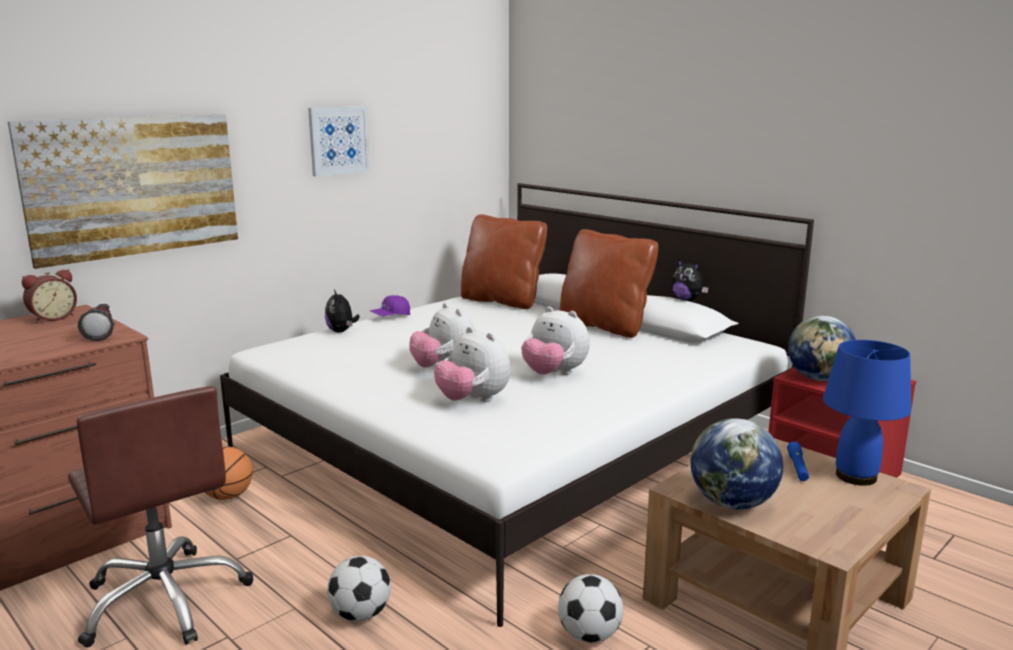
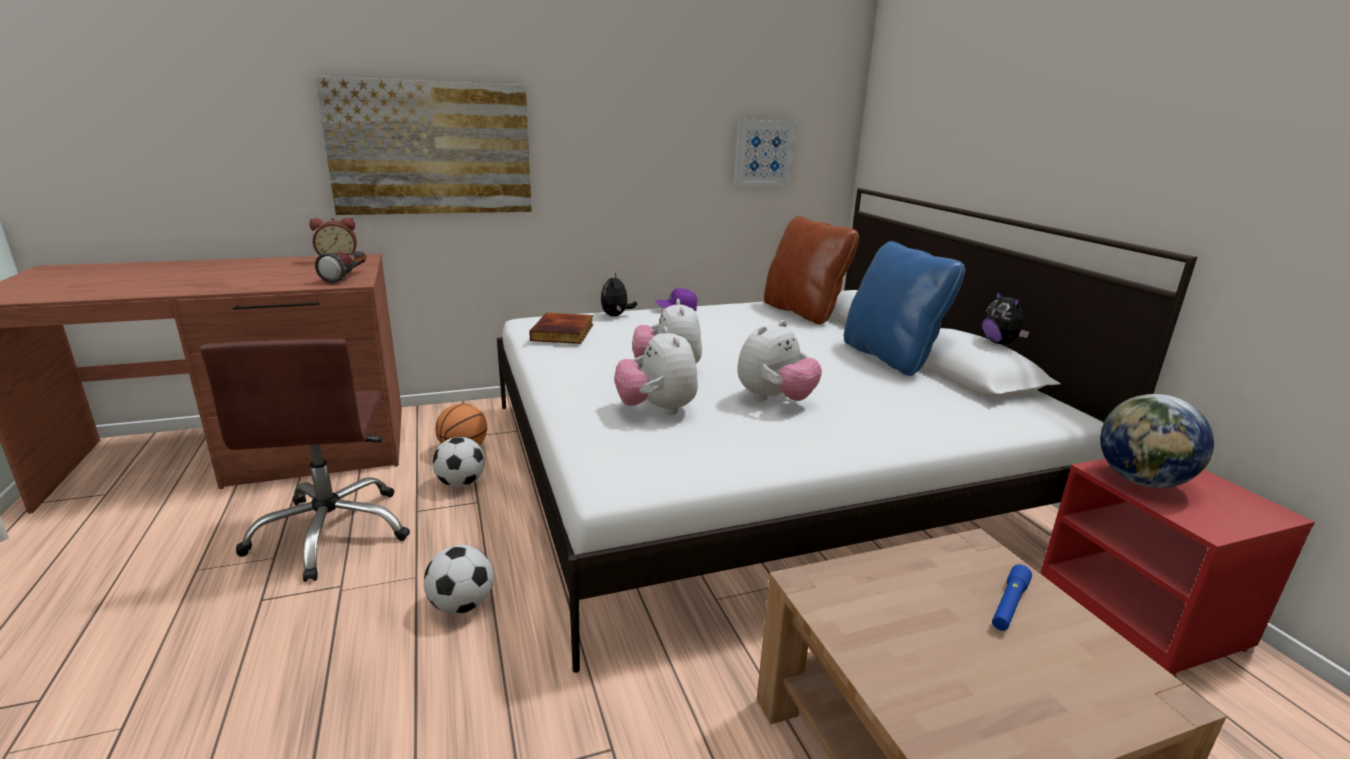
camera: 25 degrees right, 5 degrees up
(315, 354) = (564, 332): none -> book
(338, 140) = (650, 122): picture -> picture (764, 153)
(554, 374) = (774, 400): plush toy -> plush toy turned 105 degrees counterclockwise
(589, 635) = (659, 723): football -> football (461, 483)
(605, 326) = (890, 357): brown pillow -> blue pillow
(732, 503) = (861, 630): globe -> none
(856, 476) = (1098, 649): blue table lamp -> none

